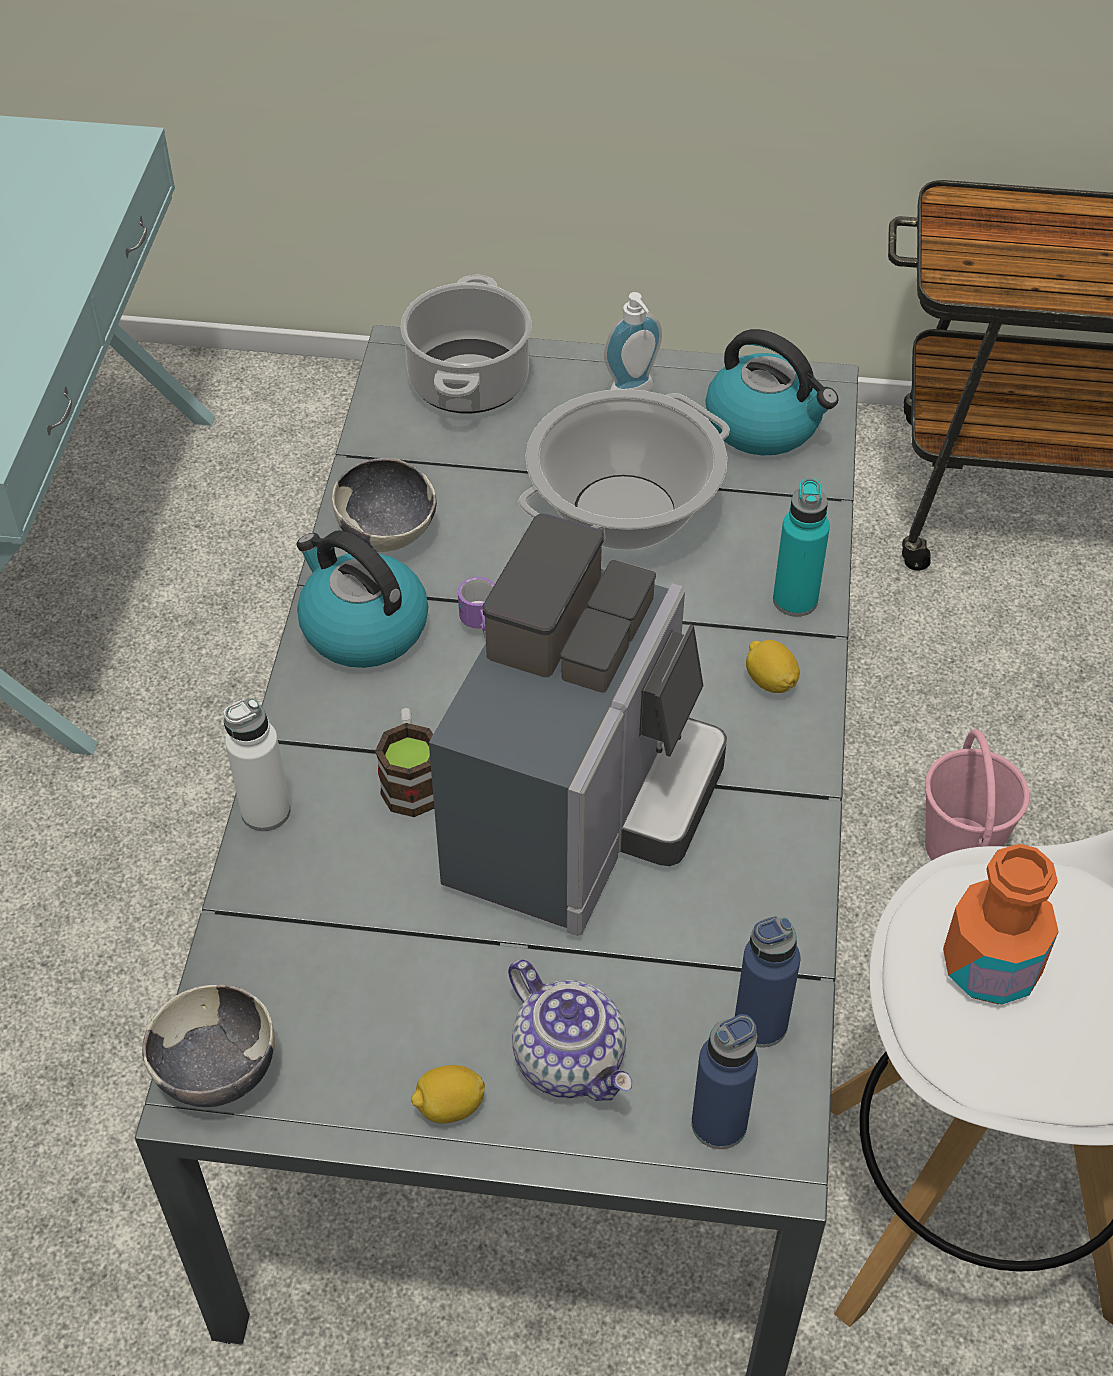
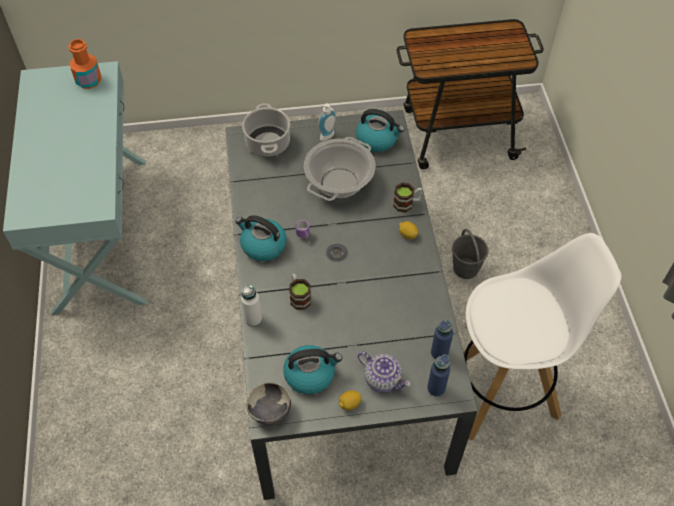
camera: 15 degrees left, 5 degrees up
(368, 996) = (310, 374): none -> kettle
(387, 533) = (259, 208): bowl -> none
(581, 812) = (360, 295): coffee machine -> none
(795, 600) = (407, 203): turquoise bottle -> mug
(960, 848) = (466, 269): pink bucket -> grey bucket
(990, 967) = (505, 317): orange bottle -> orange bottle (89, 81)

